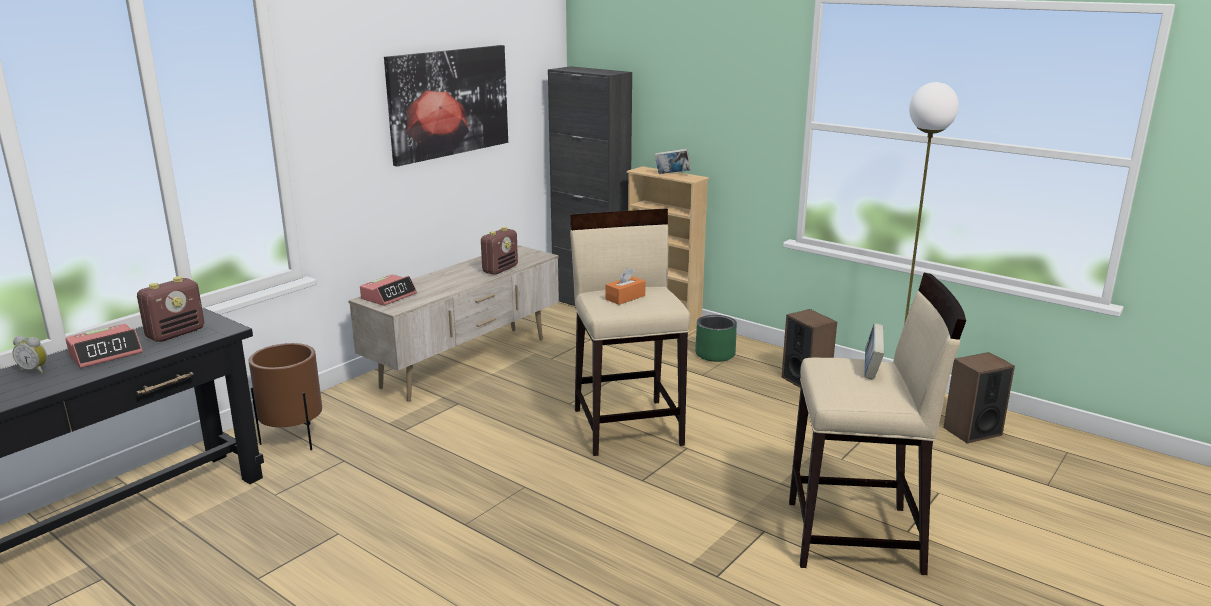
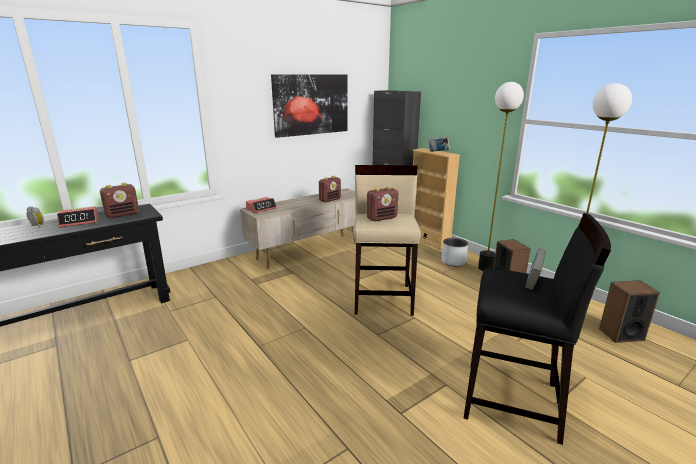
camera: 15 degrees right, 0 degrees up
(294, 439) = (198, 281): brown planter -> none
(625, 297) = (382, 218): orange tissue box -> radio
(715, 354) = (453, 262): green planter -> grey planter
(767, 359) = (485, 268): none -> floor lamp
(856, 537) = (512, 401): beige stool -> black stool

